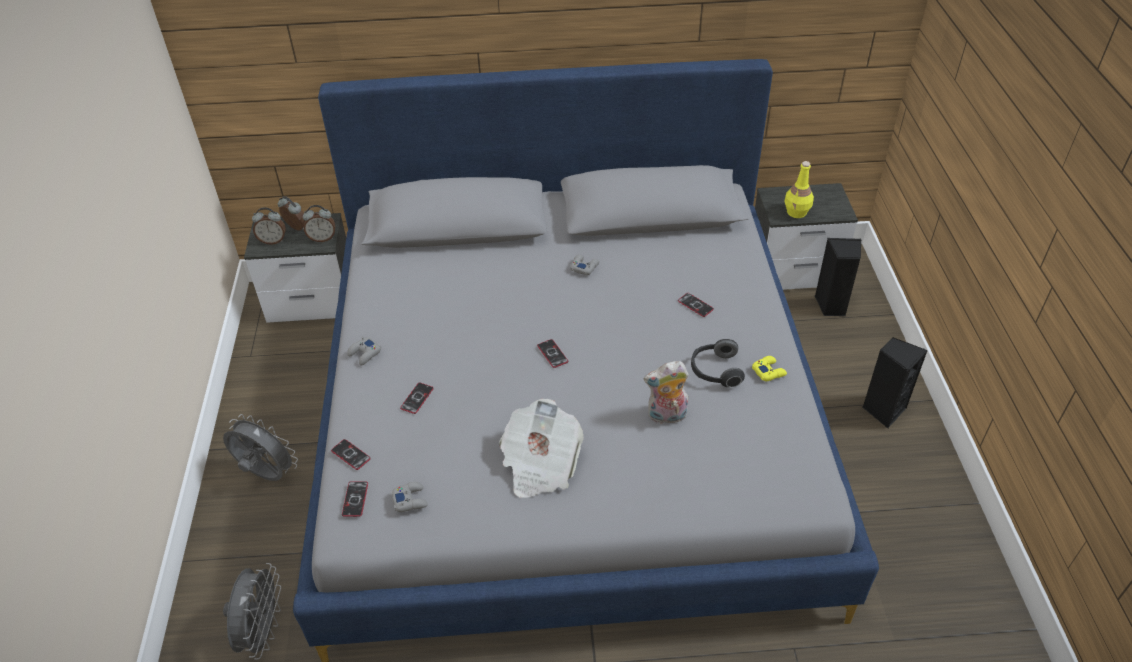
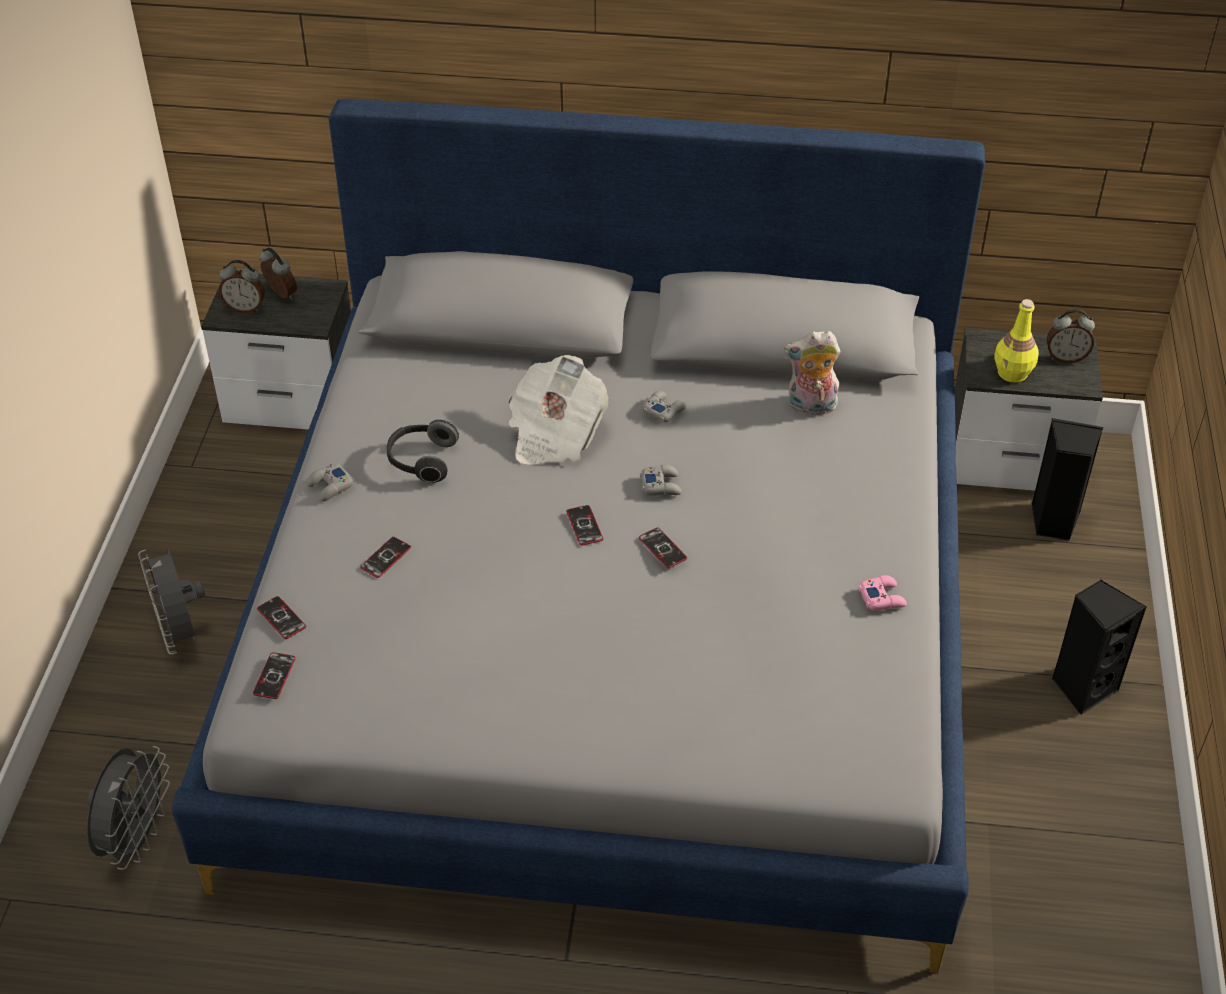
camera: 10 degrees right, 0 degrees up
(266, 474) = (181, 634): grey fan -> grey fan turned 150 degrees counterclockwise
(322, 238) = (314, 314): alarm clock -> alarm clock (1065, 357)
(410, 500) = (344, 689): grey game controller -> grey game controller (661, 485)
(540, 464) = (528, 671): newspaper -> newspaper (554, 434)
(666, 416) = (718, 636): plush toy -> plush toy (810, 407)
(695, 305) = (806, 488): phone -> phone (662, 548)
(715, 371) = (805, 586): headphones -> headphones (421, 461)
(768, 371) = (882, 597): yellow game controller -> pink game controller

